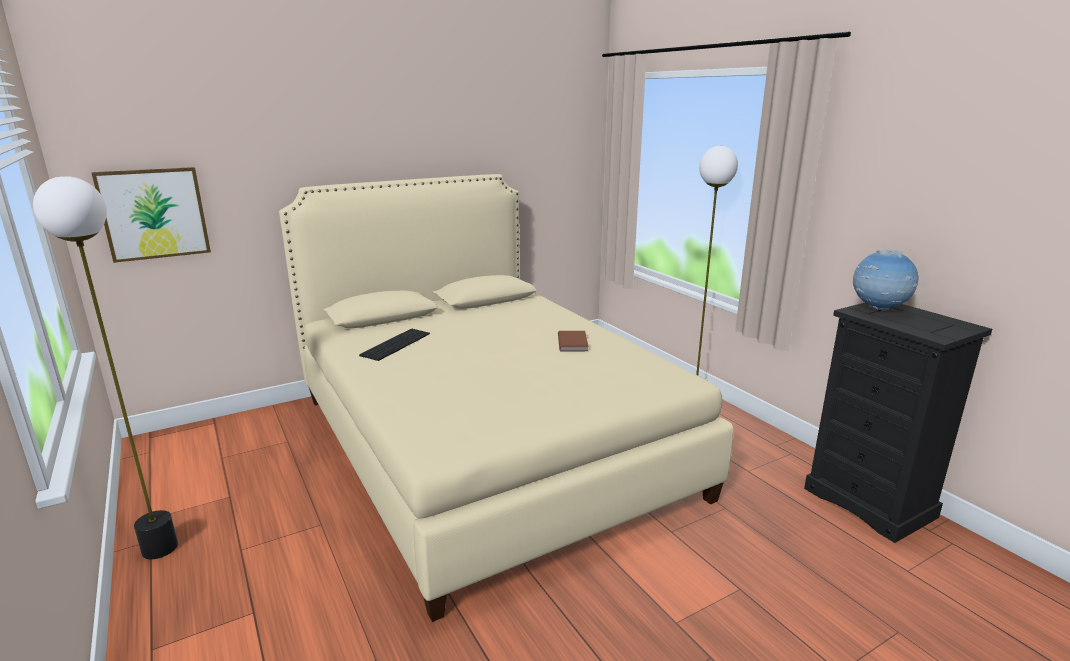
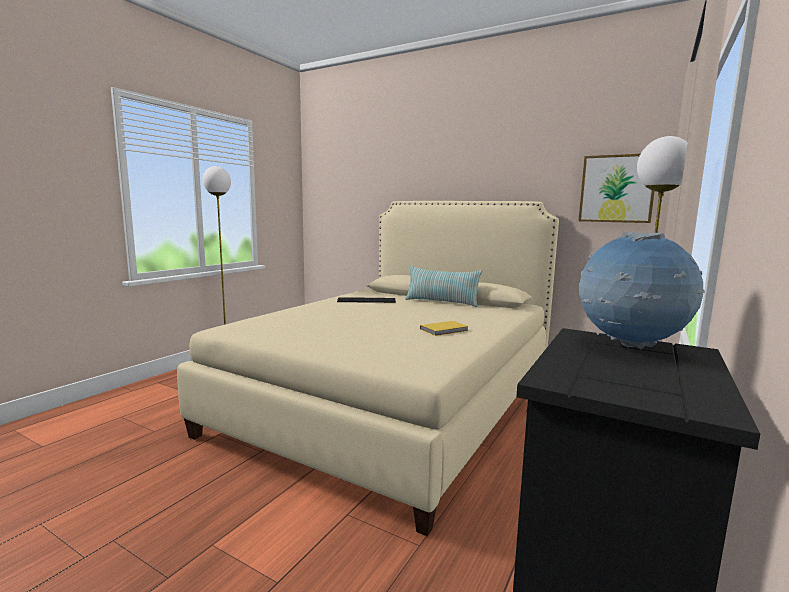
camera: 60 degrees right, 10 degrees down
(154, 213) = (333, 211): picture -> picture (617, 189)
(460, 315) = (441, 302): none -> pillow
(573, 342) = (445, 330): brown book -> yellow book

